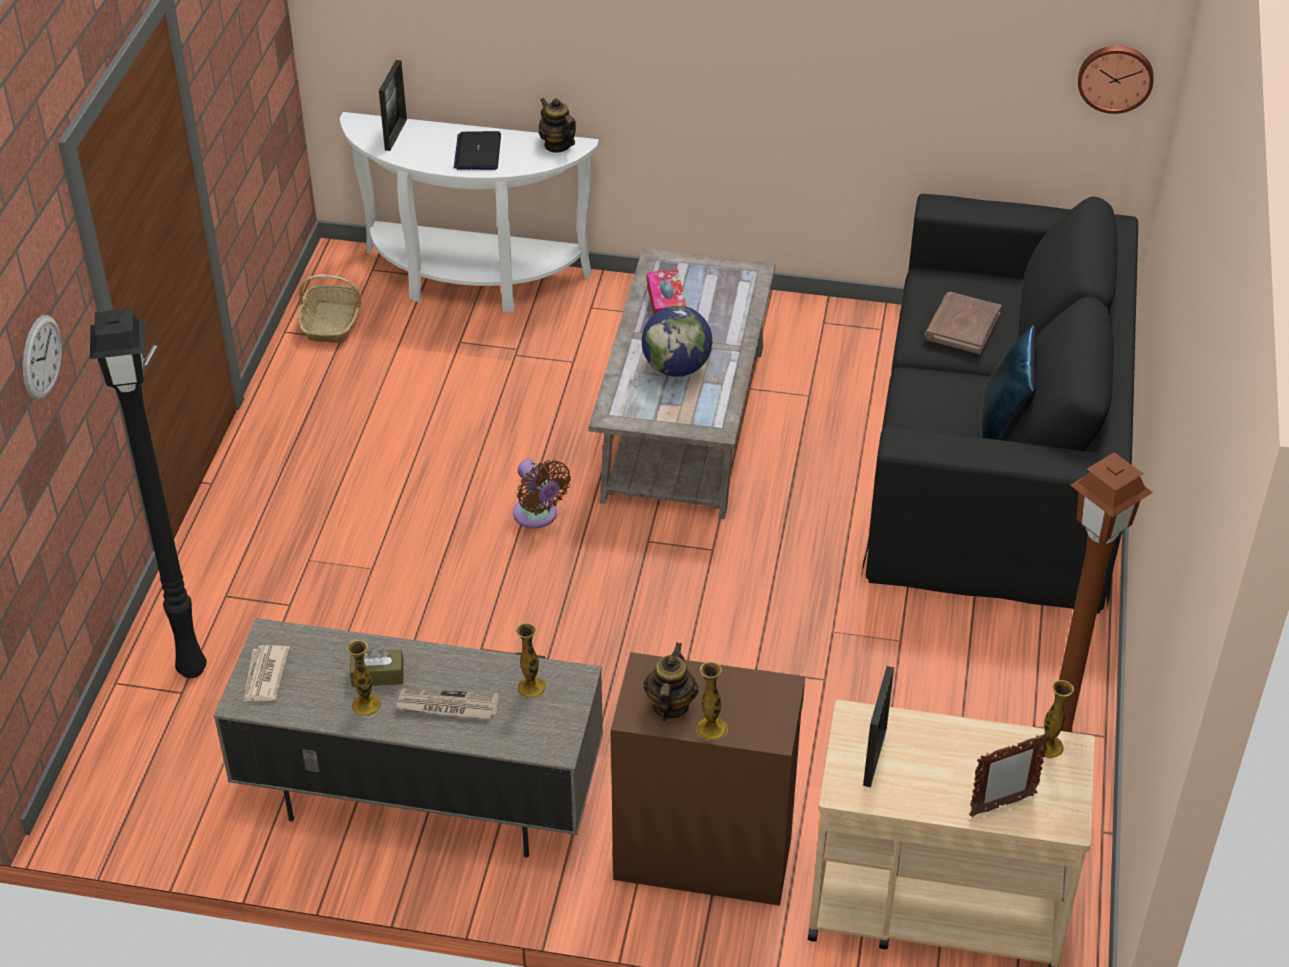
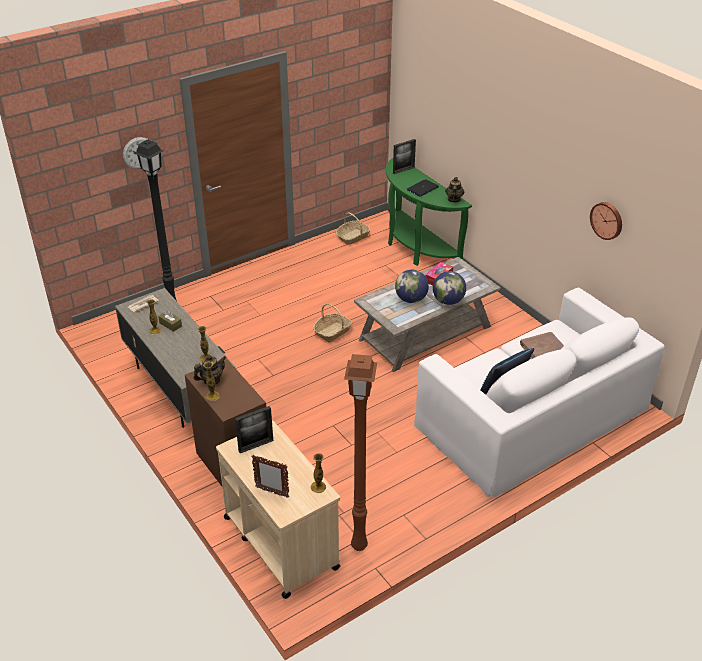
camera: 45 degrees right, 5 degrees down
(447, 706) = (175, 346): newspaper -> none
(470, 280) = (416, 248): white console table -> green console table
(538, 516) = (332, 332): brown fan -> basket
(734, 335) = (448, 301): none -> globe
(998, 451) = (532, 416): black sofa -> white sofa
(1115, 77) = (668, 263): wall clock -> wall clock (607, 220)

